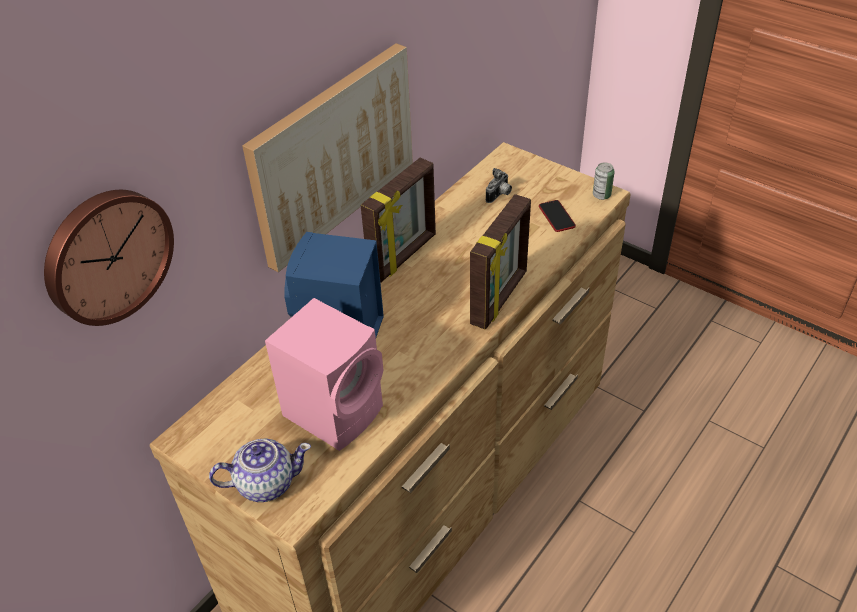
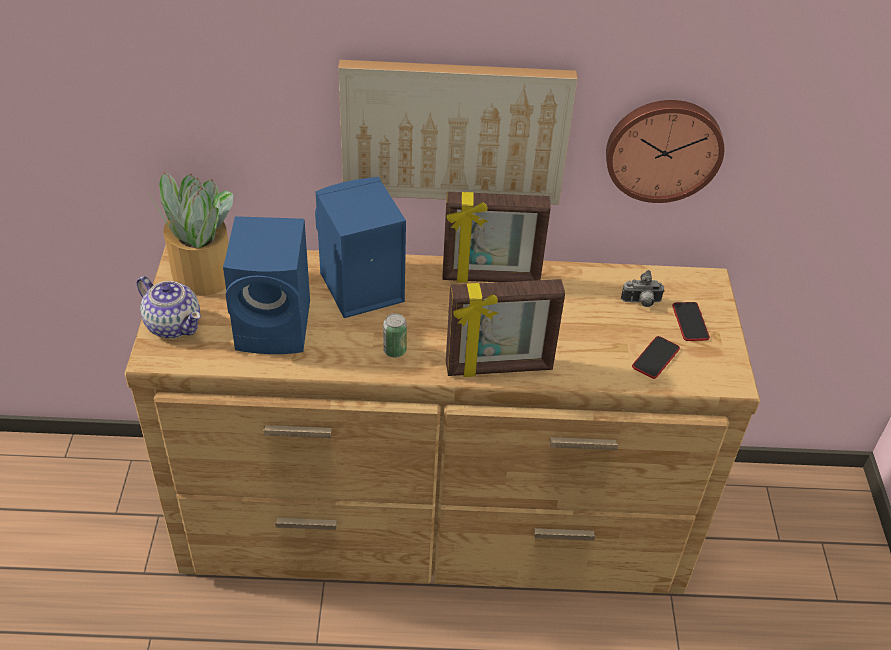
camera: 50 degrees right, 0 degrees up
(106, 255) = (172, 67): wall clock -> wall clock (663, 148)
(219, 433) = (201, 274): none -> potted plant
(336, 409) = (276, 326): pink speaker -> blue speaker
(538, 184) = (690, 322): none -> phone
(601, 195) = (727, 378): can -> can (394, 350)

